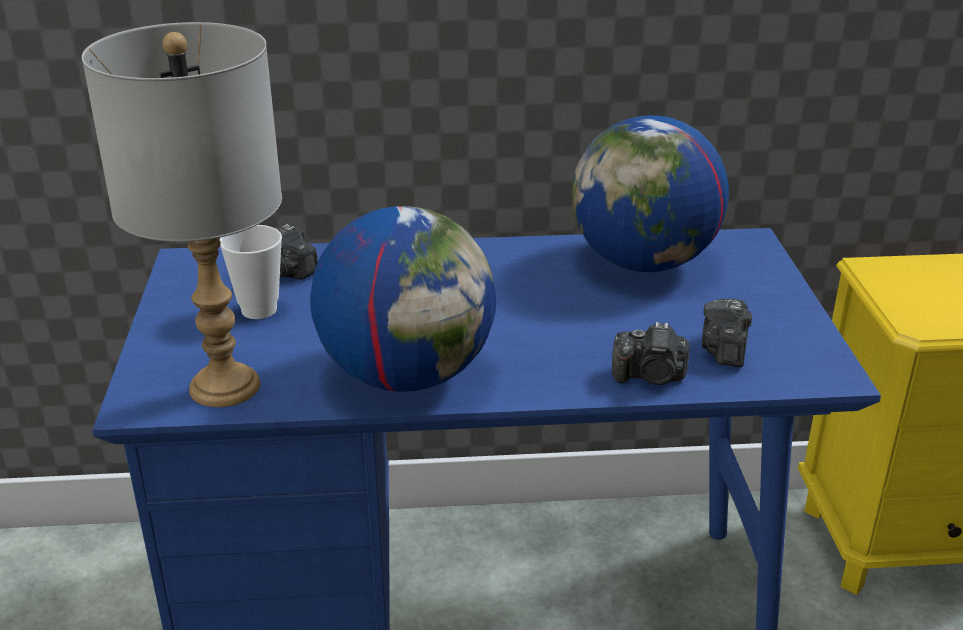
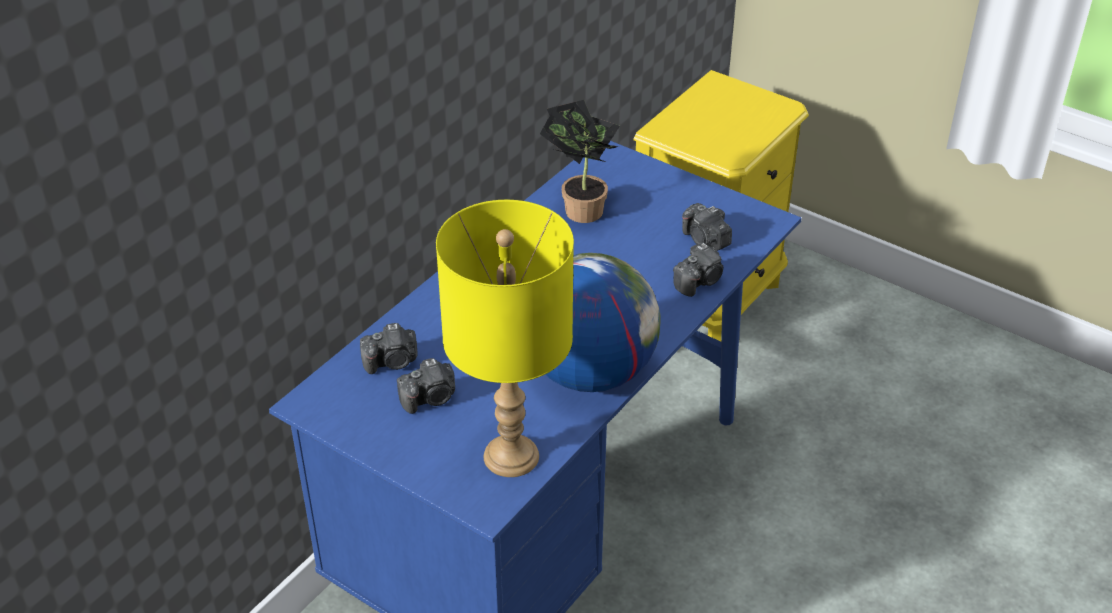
camera: 50 degrees left, 10 degrees up
(225, 387) = (512, 456): grey table lamp -> yellow table lamp
(259, 310) = (430, 398): cup -> camera
(643, 263) = (579, 208): globe -> potted plant

